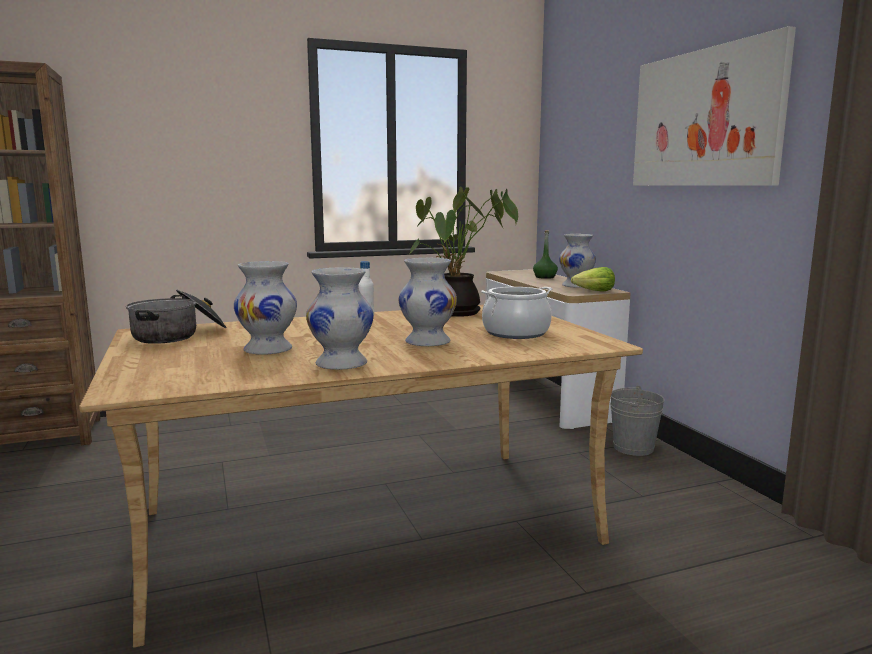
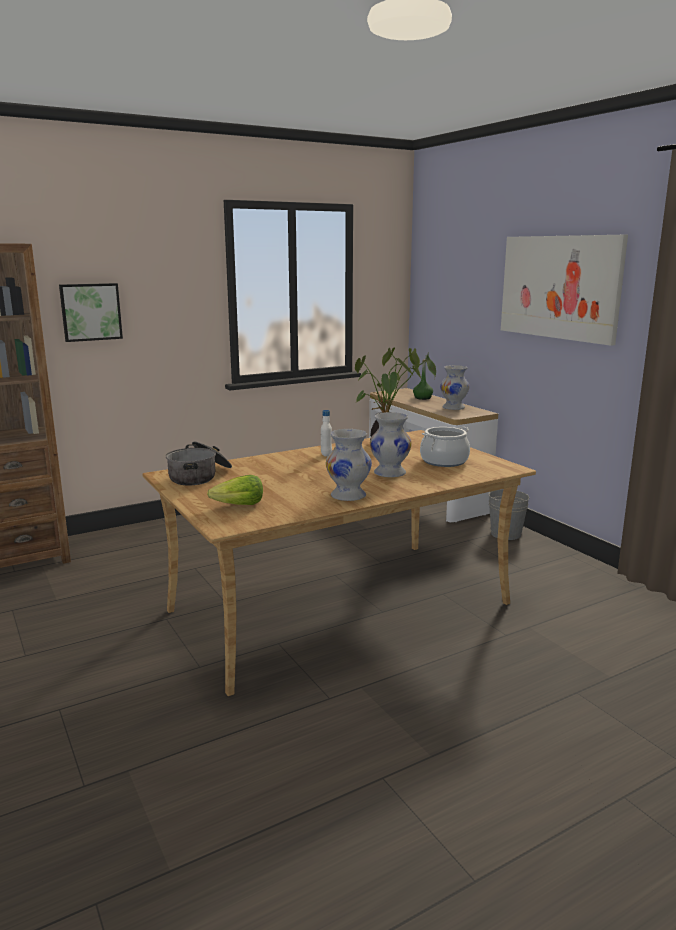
camera: 10 degrees left, 5 degrees up
(144, 158) = (90, 312): none -> picture
(267, 350) = (283, 486): white vase -> none
(594, 291) = (471, 414): lettuce -> lettuce (239, 505)

